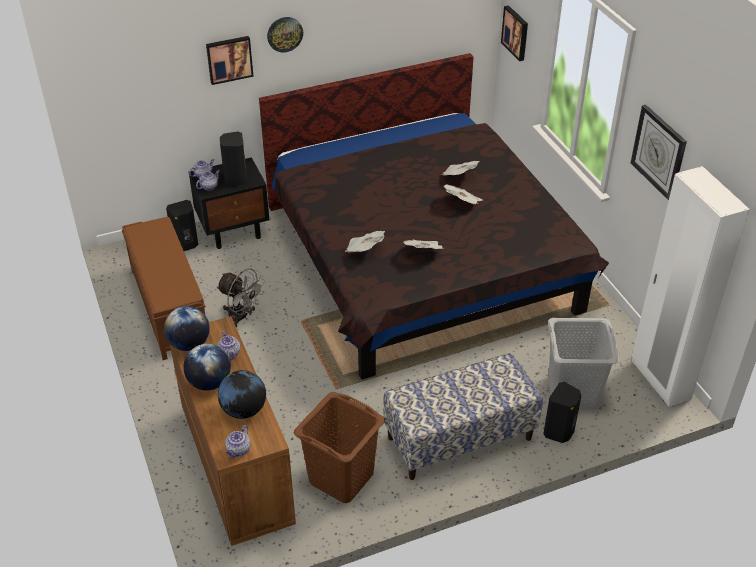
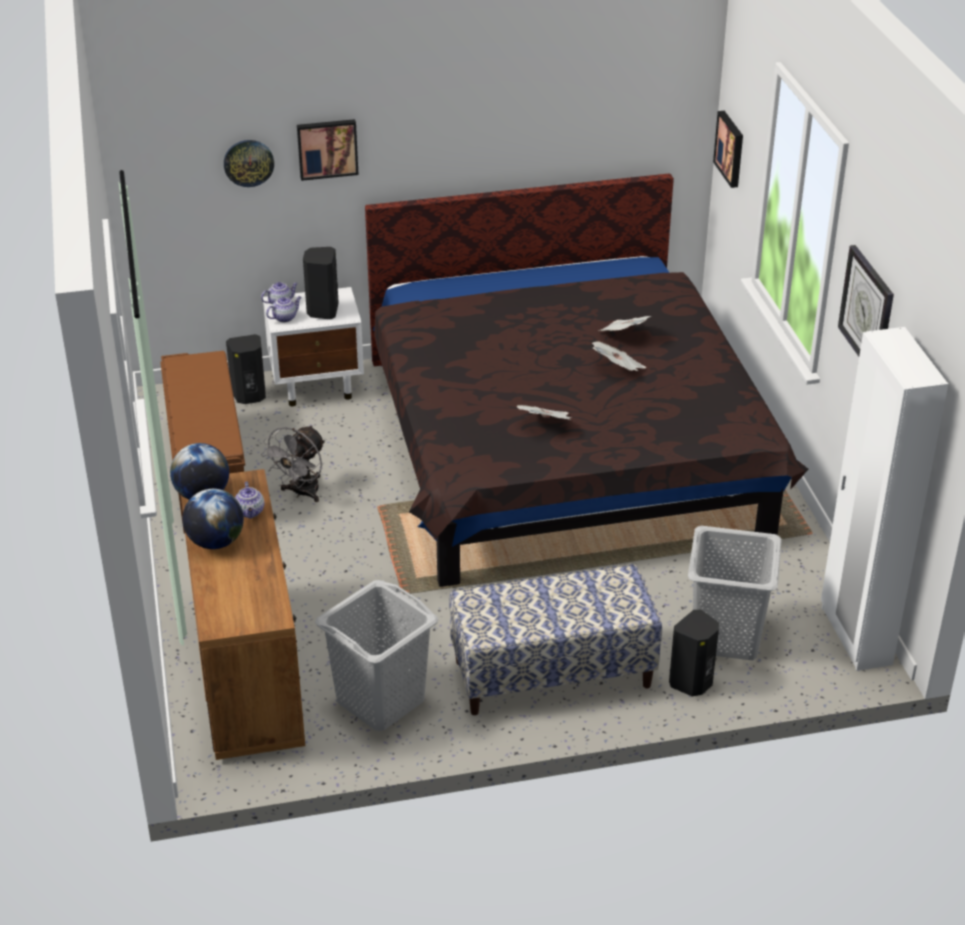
camera: 10 degrees right, 5 degrees down
(234, 230) = (318, 386): black nightstand -> white nightstand
(238, 450) = (231, 622): teapot -> none
(242, 317) = (301, 493): grey fan -> grey fan turned 75 degrees clockwise
(244, 410) = (250, 578): globe -> none
(284, 34) = (405, 121): wall clock -> wall clock (248, 162)
(340, 478) = (379, 701): brown laundry basket -> grey laundry basket
(364, 250) = (466, 413): newspaper -> none

